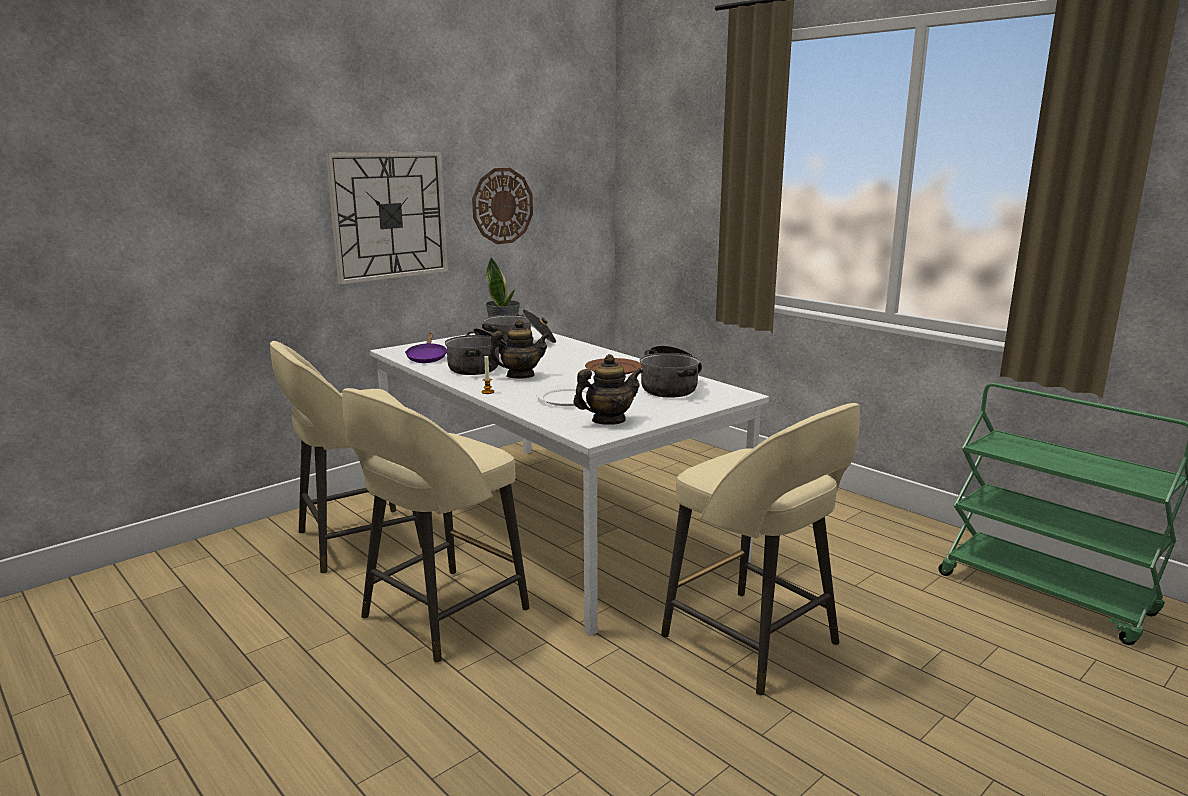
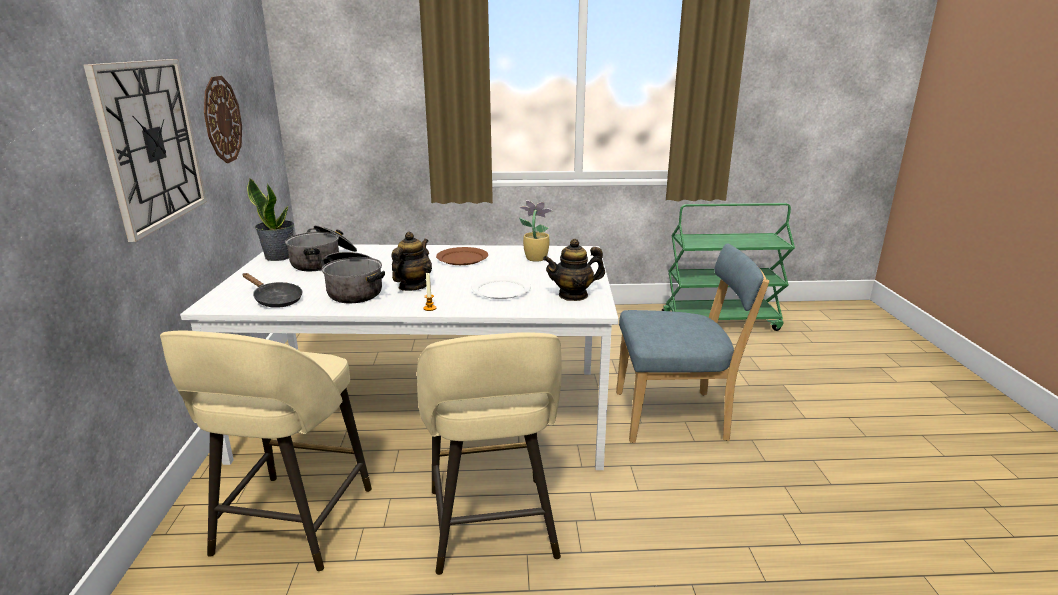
camera: 50 degrees left, 5 degrees up
(427, 358) = (275, 300): purple frying pan -> black frying pan
(608, 421) = (573, 295): teapot -> teapot turned 120 degrees counterclockwise
(671, 386) = (535, 258): cooking pot -> potted plant
(754, 642) = (676, 416): beige stool -> blue chair

